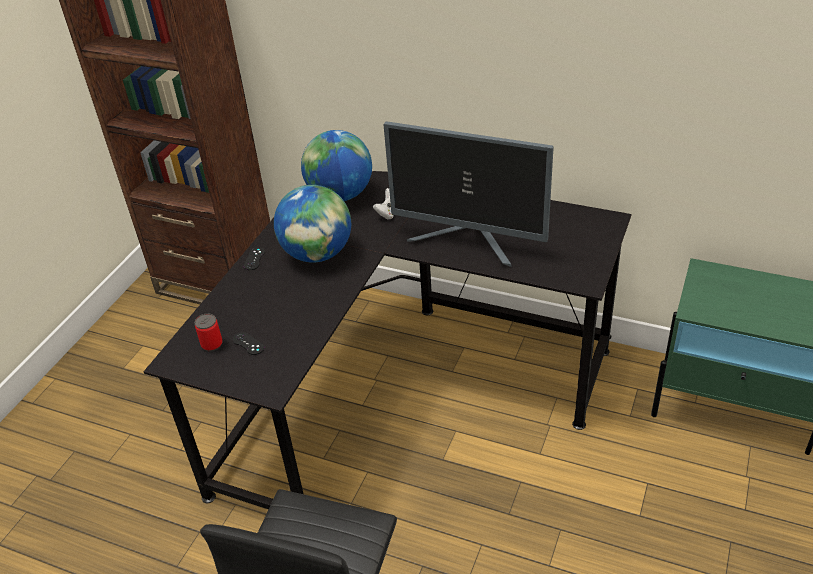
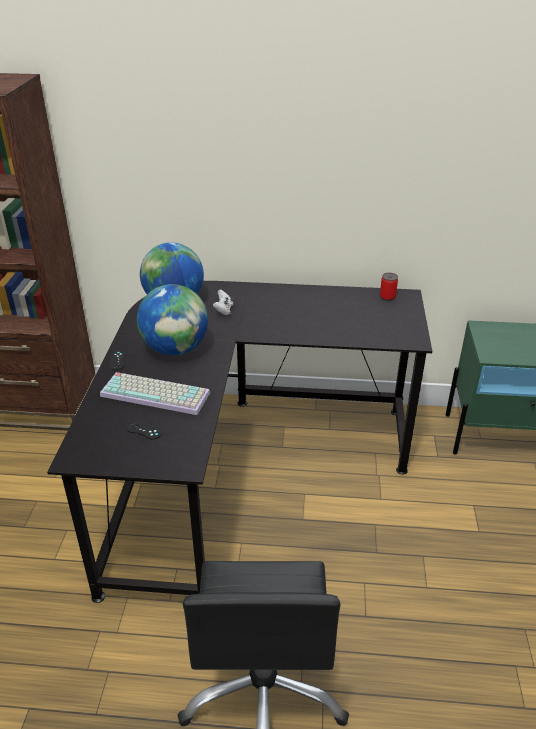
camera: 20 degrees left, 5 degrees down
(212, 344) = (108, 437): can -> can (387, 297)
(277, 303) = (157, 393): none -> keyboard
(469, 241) = (304, 323): monitor -> none

